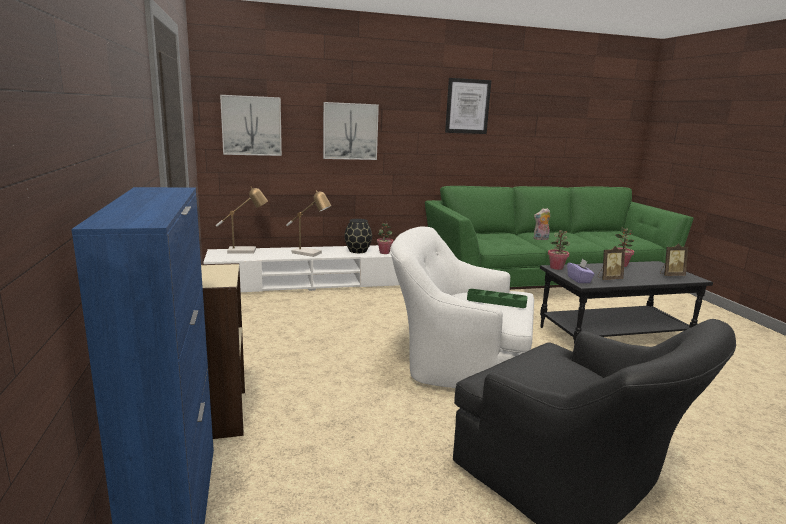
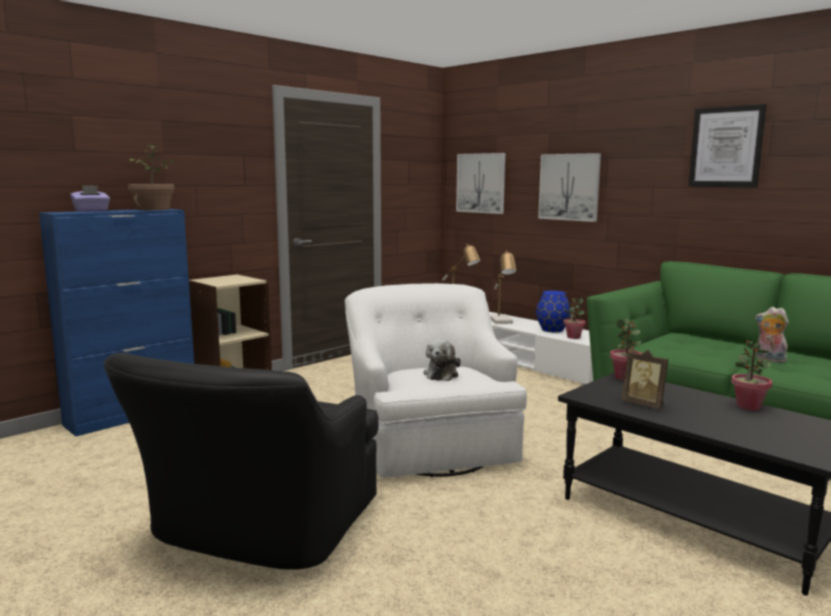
camera: 60 degrees right, 5 degrees down
(159, 192) = (153, 209): none -> potted plant
(357, 251) = (552, 330): black vase -> blue vase
(496, 301) = (441, 374): green tray -> plush toy
(579, 280) = (595, 391): purple tissue box -> purple tissue box (91, 211)
(671, 275) = (785, 439): picture frame -> none

